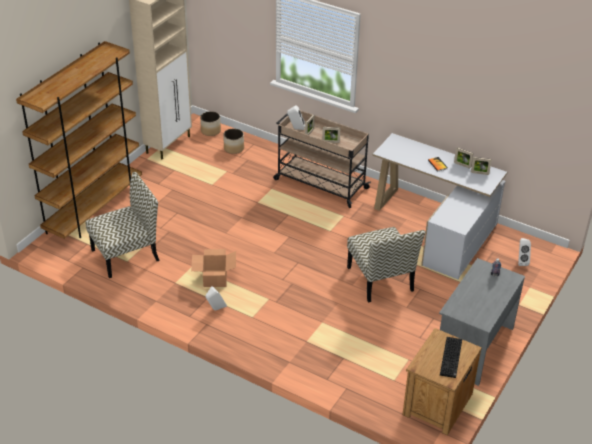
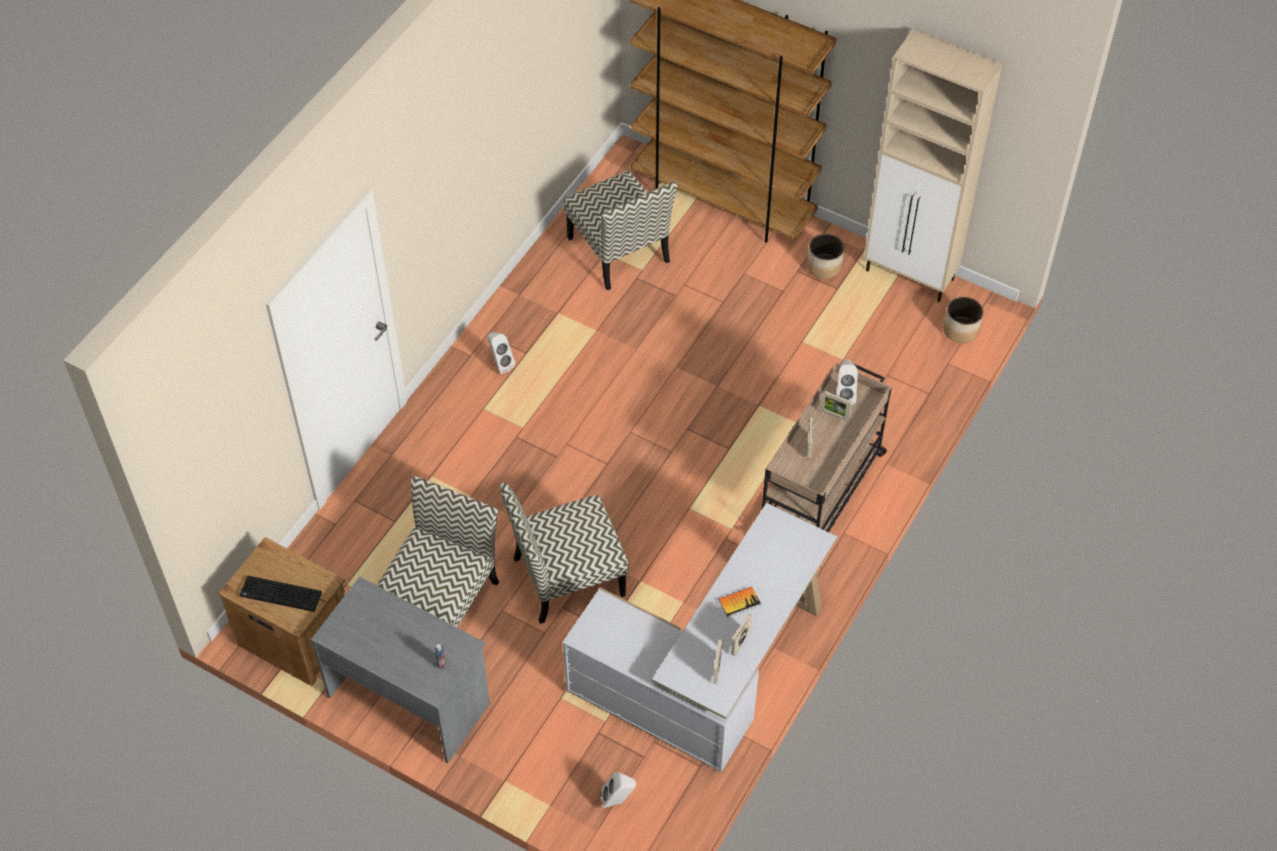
camera: 90 degrees right, 15 degrees up
(215, 279) = (566, 360): cardboard box -> none
(234, 148) = (911, 366): planter -> planter (824, 266)
(401, 333) = (442, 600): none -> chair

